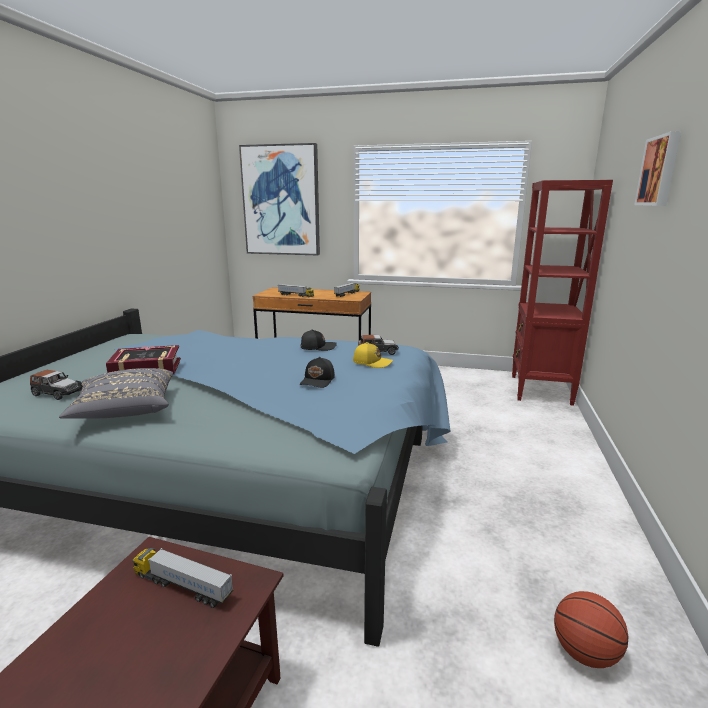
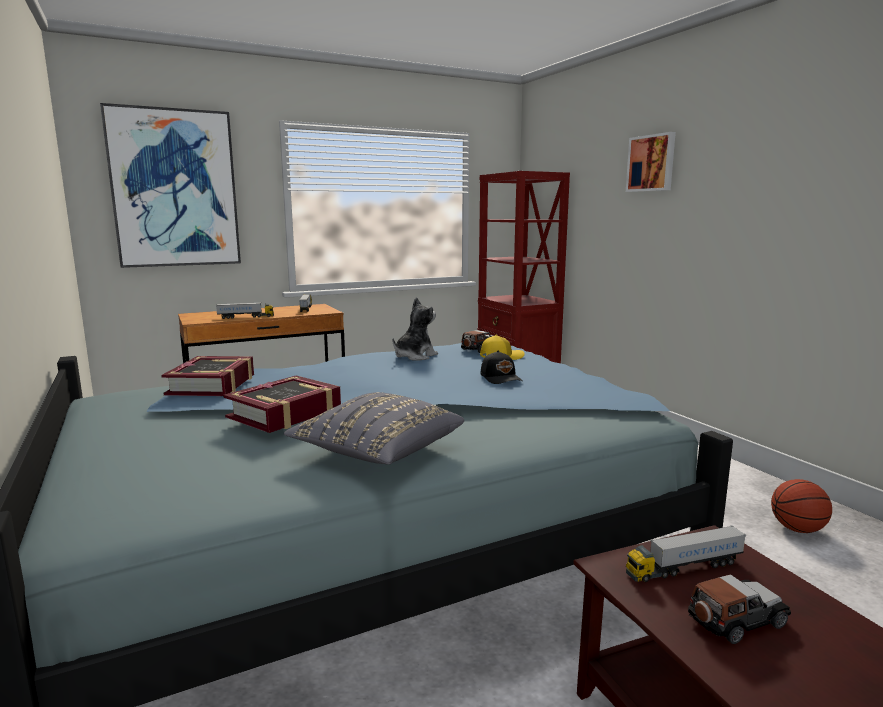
camera: 40 degrees left, 5 degrees down
(57, 393) = (222, 469): toy car -> toy car (736, 620)
(170, 340) = (212, 385): none -> book
(317, 347) = (414, 356): black cap -> plush toy

